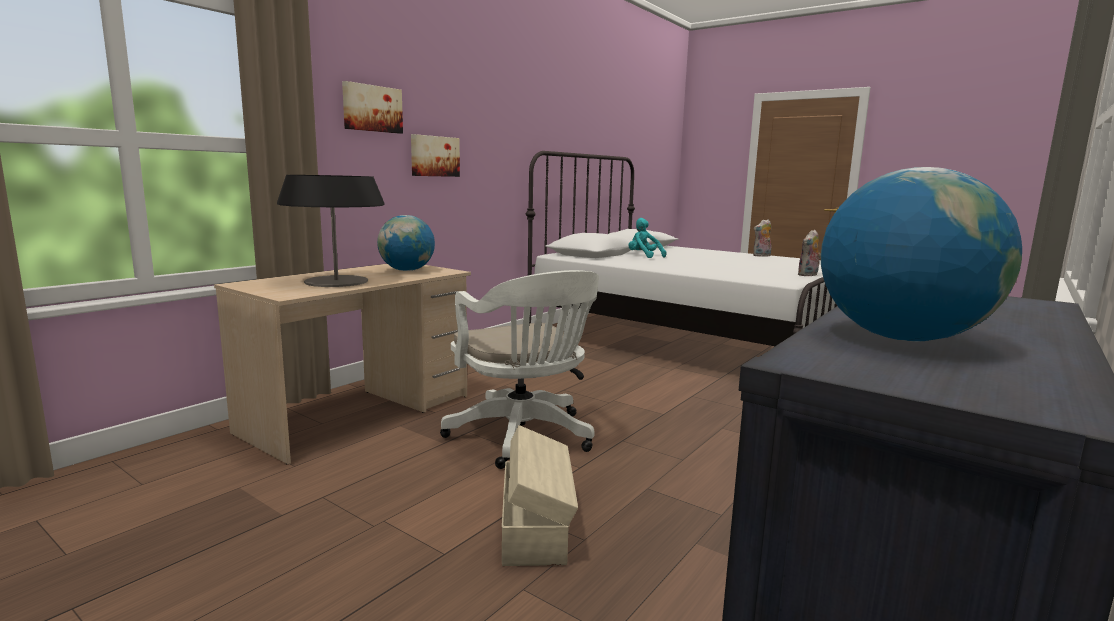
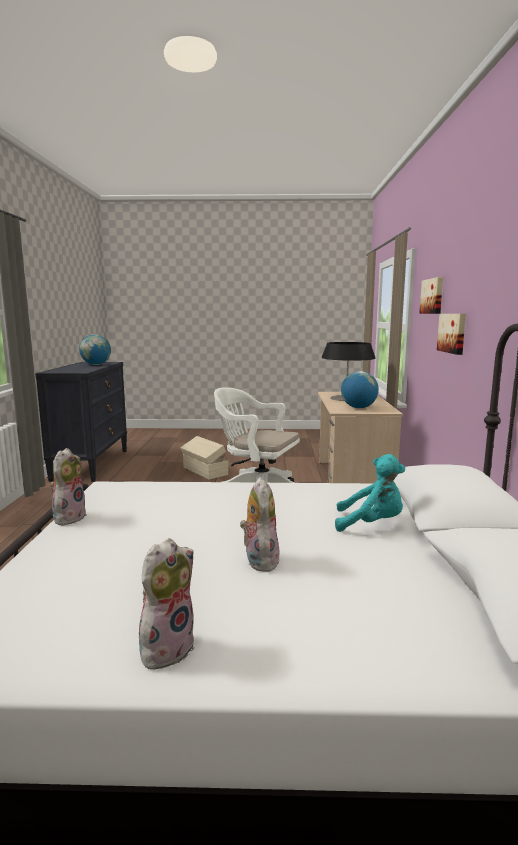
camera: 145 degrees right, 0 degrees up
(713, 258) = (259, 560): none -> plush toy

